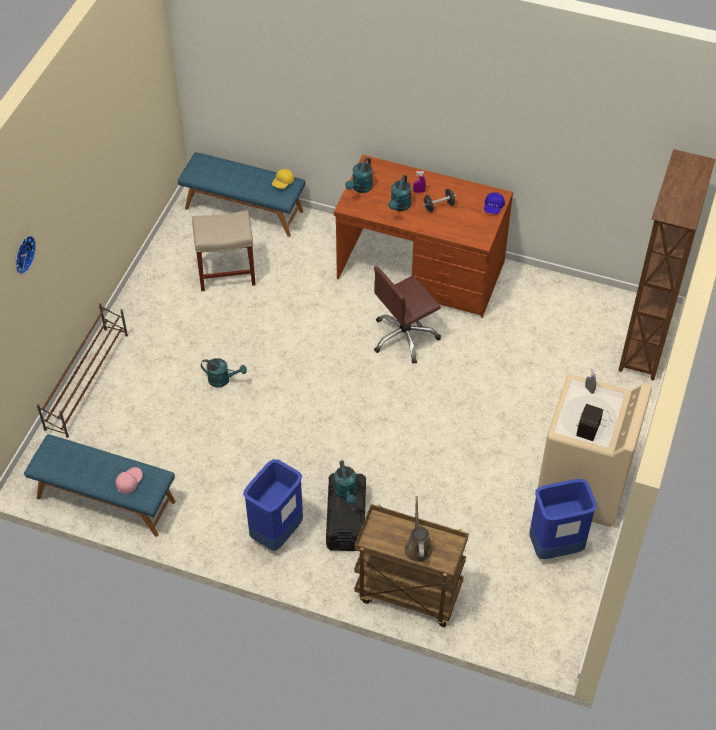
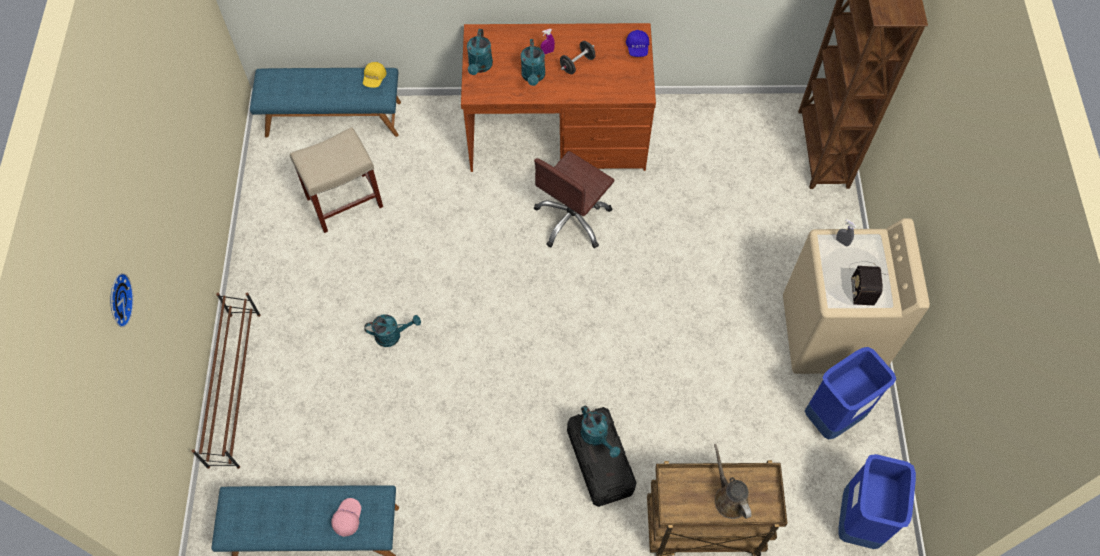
camera: 20 degrees left, 10 degrees up
(277, 533) = (530, 506): blue trash can -> blue trash can (858, 520)

